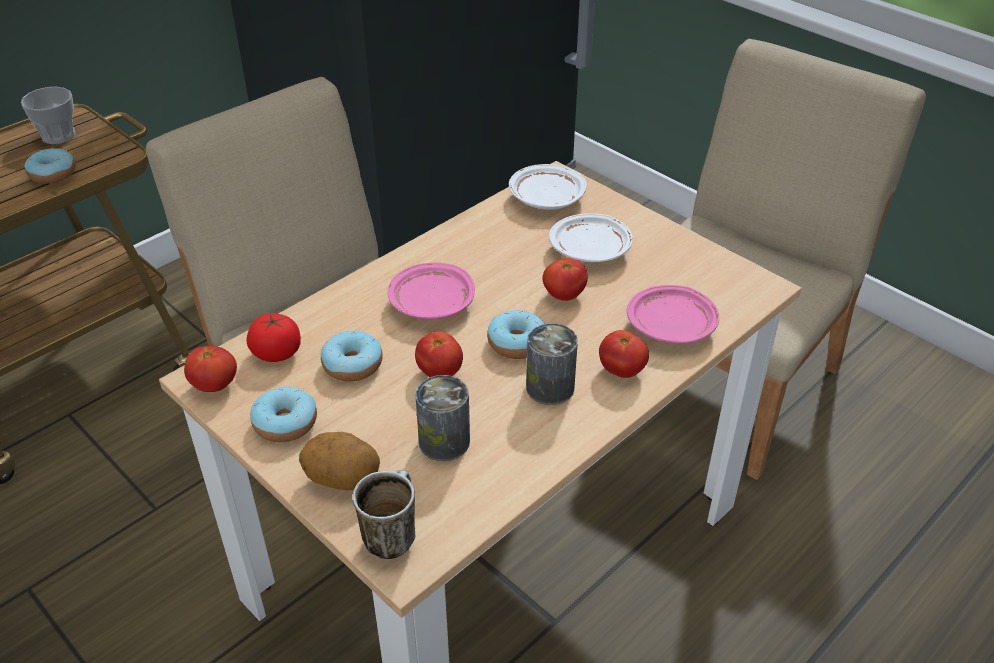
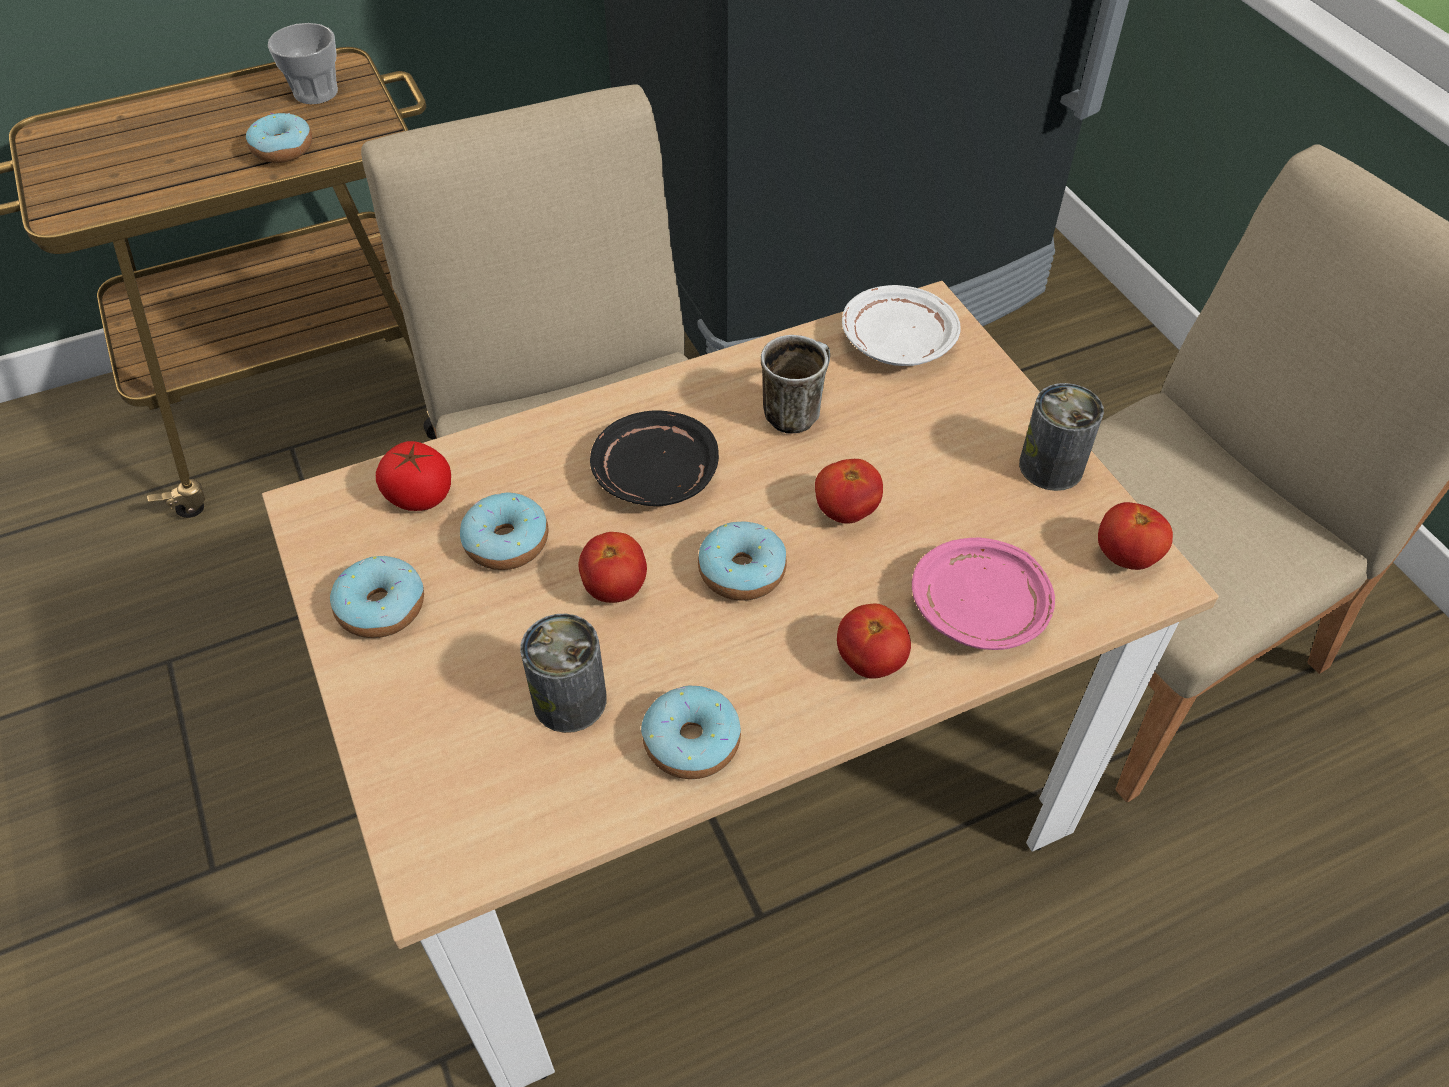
camera: 20 degrees right, 10 degrees up
(215, 385) = (322, 523): tomato -> tomato (1126, 556)
(343, 479) = (413, 716): potato -> none
(390, 533) = (434, 821): mug -> mug (795, 410)
(431, 304) = (654, 475): pink plate -> black plate
(535, 443) = (691, 742): none -> donut
(550, 387) = (754, 658): can -> can (1051, 466)
(591, 250) = (921, 445): white plate -> none

